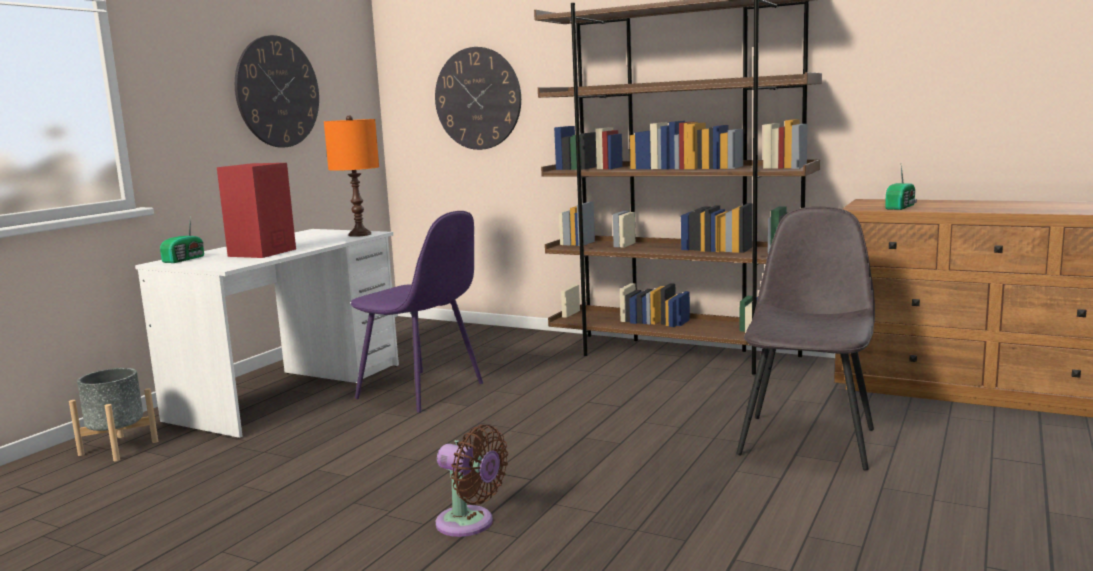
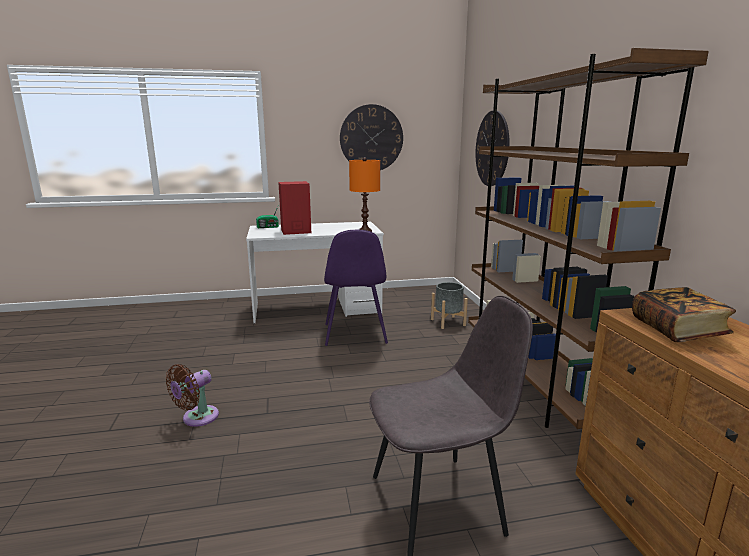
camera: 50 degrees right, 5 degrees up
(118, 448) = (224, 308): grey planter -> grey planter (448, 322)
(469, 524) = (197, 418): brown fan -> brown fan turned 45 degrees clockwise
(901, 207) = (677, 330): radio -> book

